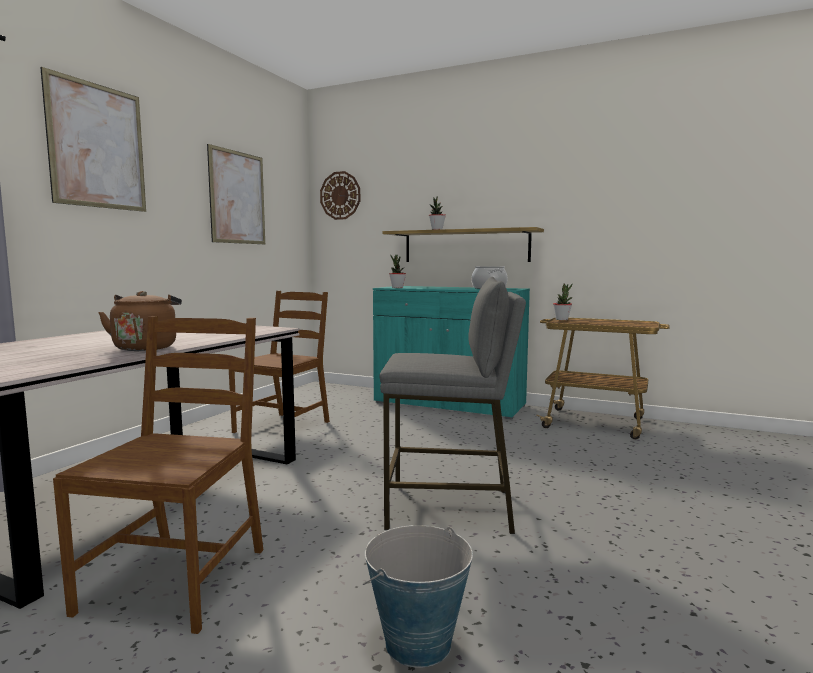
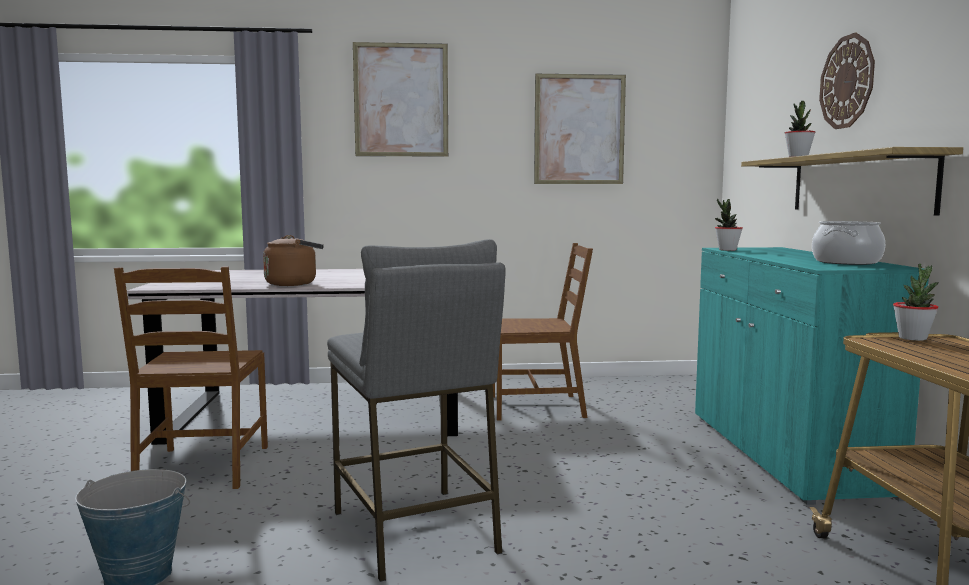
camera: 60 degrees right, 0 degrees up
(177, 579) = (203, 468): brown chair -> brown chair turned 105 degrees clockwise
(340, 195) = (746, 109): wall clock -> wall clock (847, 82)

